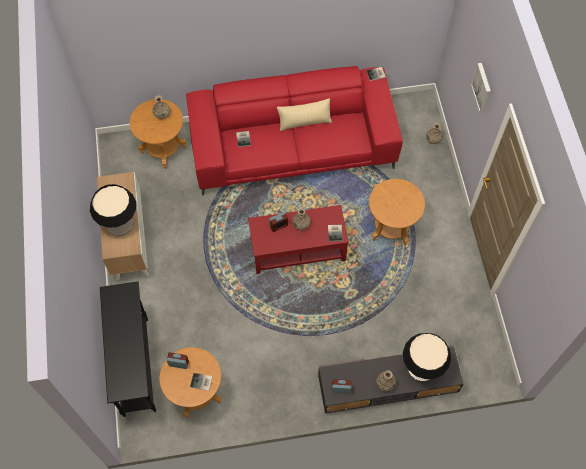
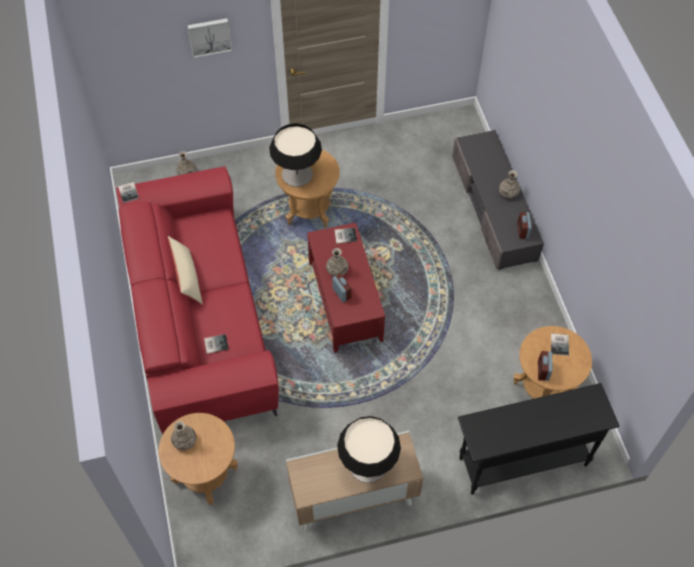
camera: 95 degrees left, 5 degrees down
(422, 367) = (485, 163): table lamp -> table lamp (297, 174)

